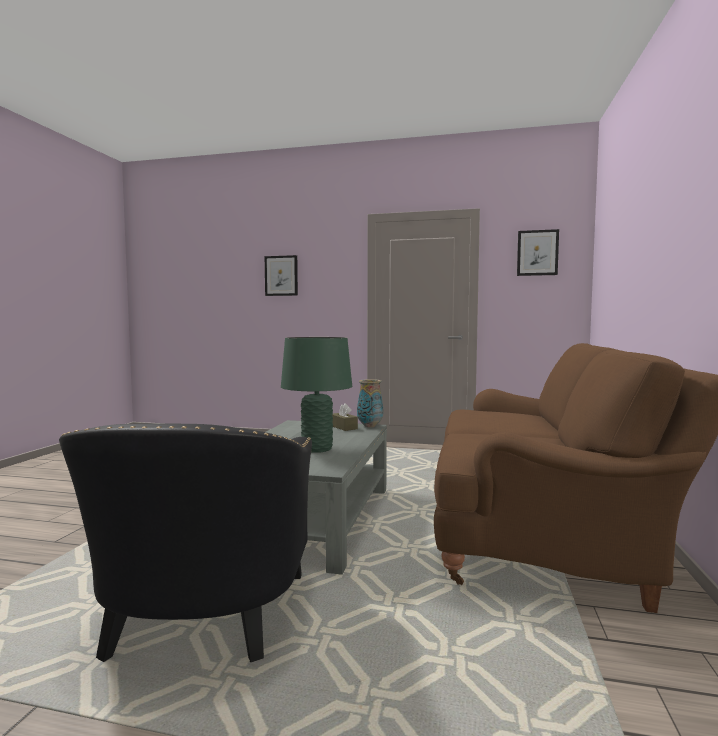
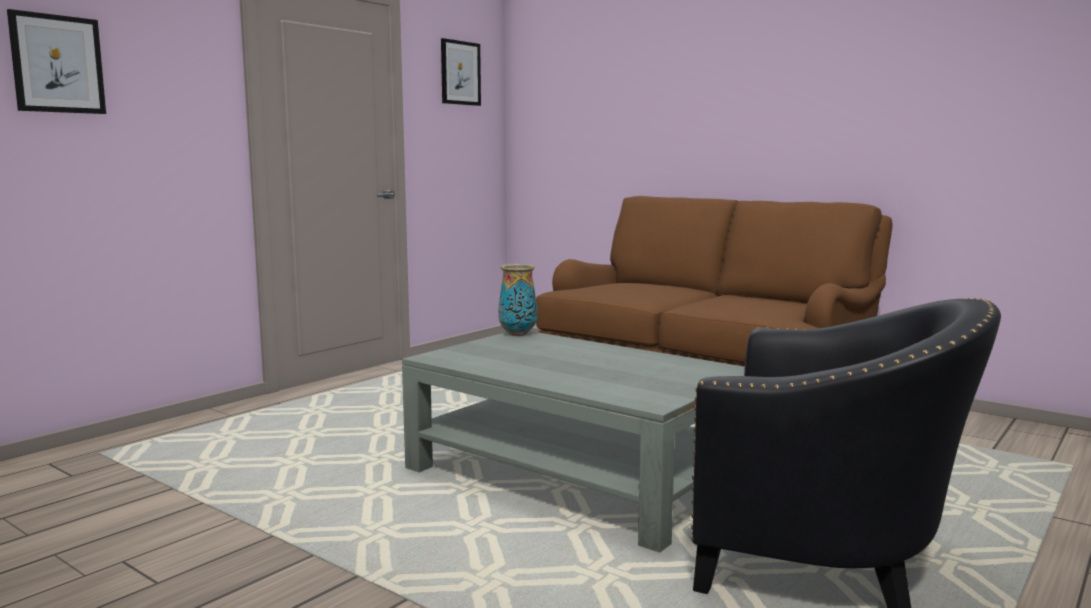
camera: 65 degrees left, 5 degrees up
(317, 449) = (623, 363): green table lamp -> none
(343, 427) = (508, 343): brown tissue box -> none

